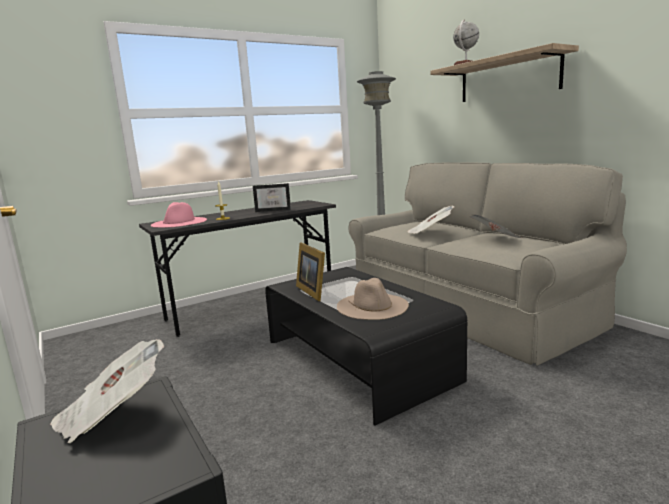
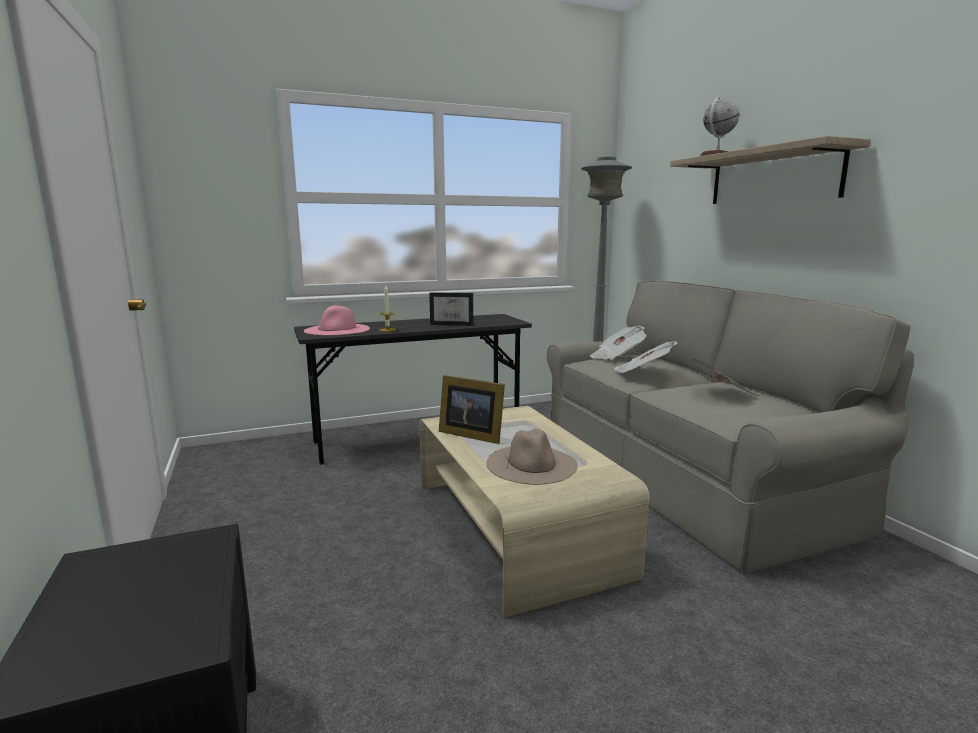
camera: 10 degrees right, 0 degrees up
(112, 414) = (157, 562): newspaper -> newspaper (616, 357)
(313, 291) = (470, 434): picture frame -> picture frame turned 45 degrees counterclockwise
(357, 359) = (515, 526): black coffee table -> beige coffee table

